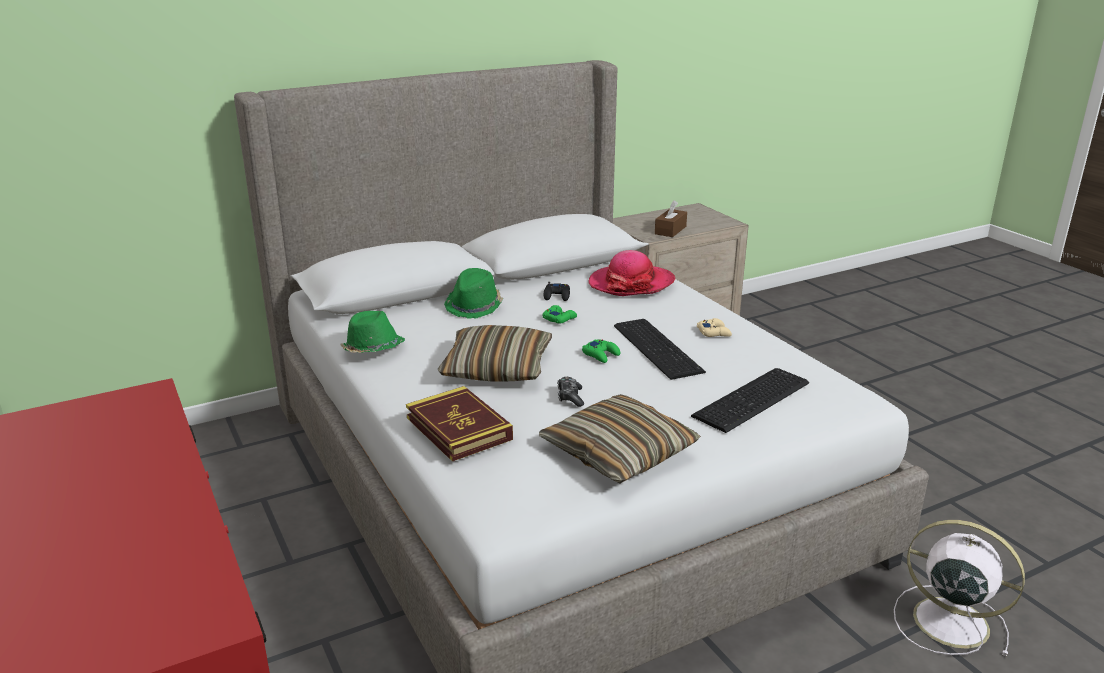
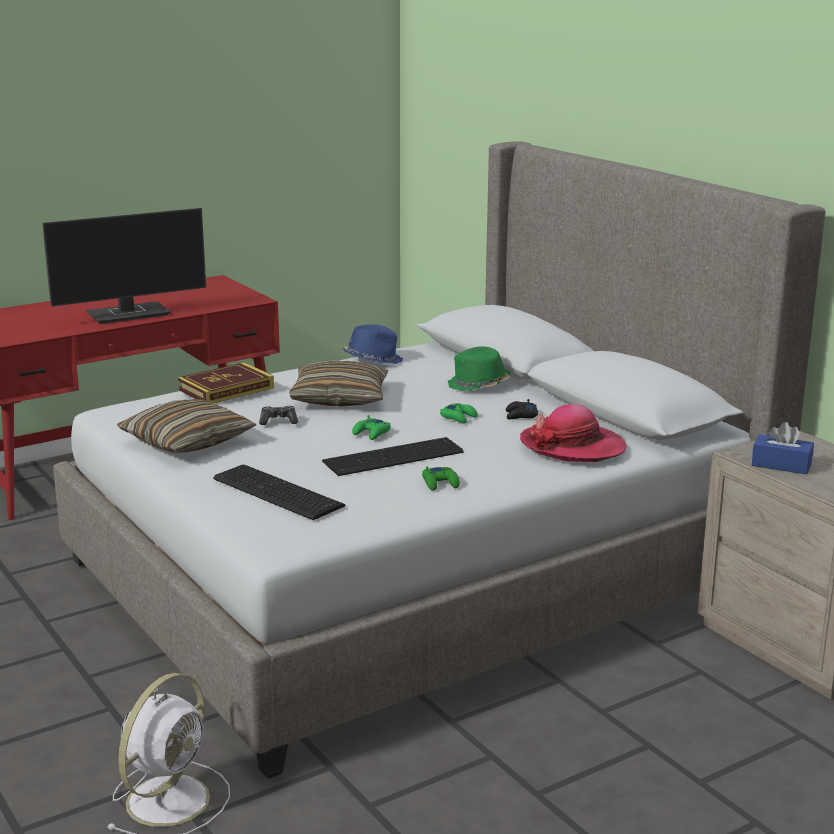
camera: 85 degrees right, 5 degrees down
(141, 493) = (130, 313): none -> monitor
(372, 350) = (373, 360): green hat -> blue hat
(670, 230) = (781, 465): brown tissue box -> blue tissue box
(714, 332) = (440, 483): beige game controller -> green game controller

